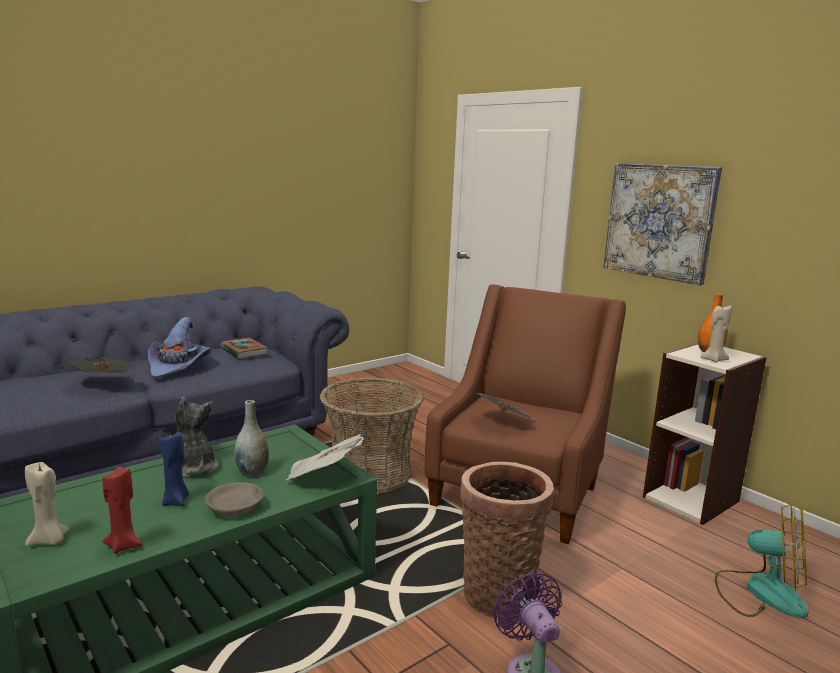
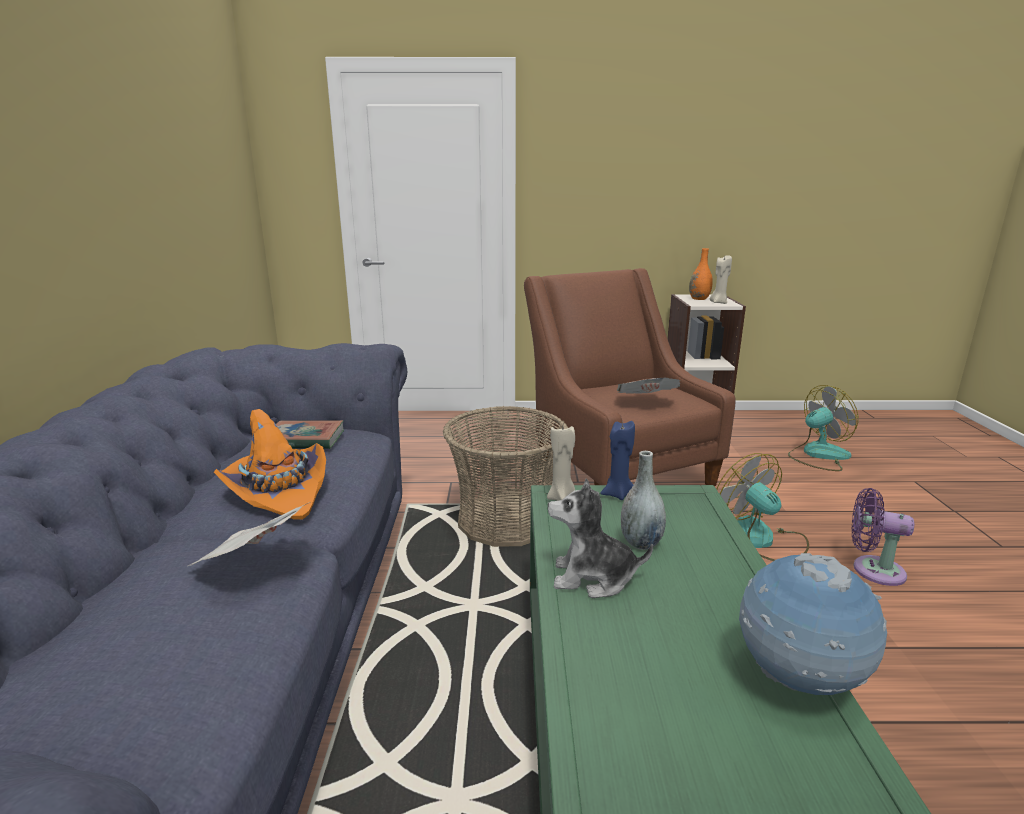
camera: 50 degrees left, 5 degrees up
(49, 541) = (748, 753): beige candle -> beige candle (561, 498)
(124, 545) = (797, 680): red candle -> globe
(176, 501) = (684, 612): blue candle -> blue candle (617, 494)
(178, 366) = (279, 492): purple hat -> orange hat
(236, 507) = (733, 574): grey bowl -> none
(323, 476) = (685, 508): newspaper -> none
(498, 592) = (761, 540): basket -> fan
(659, 221) = (618, 194): picture -> none

